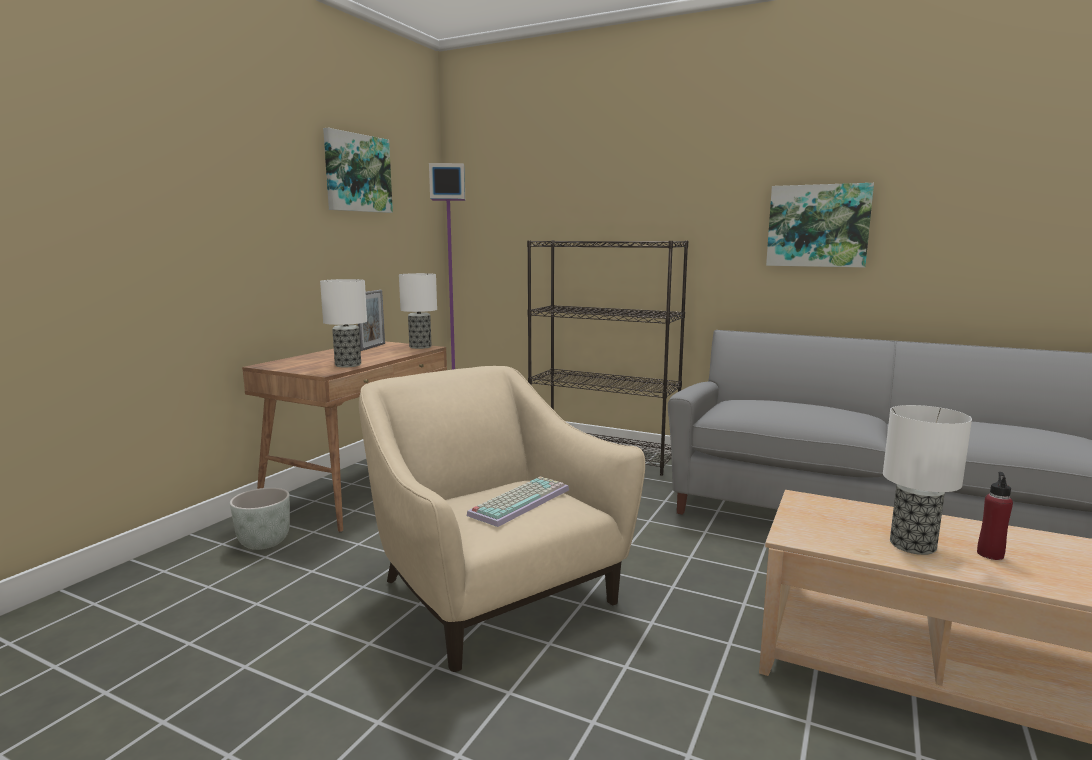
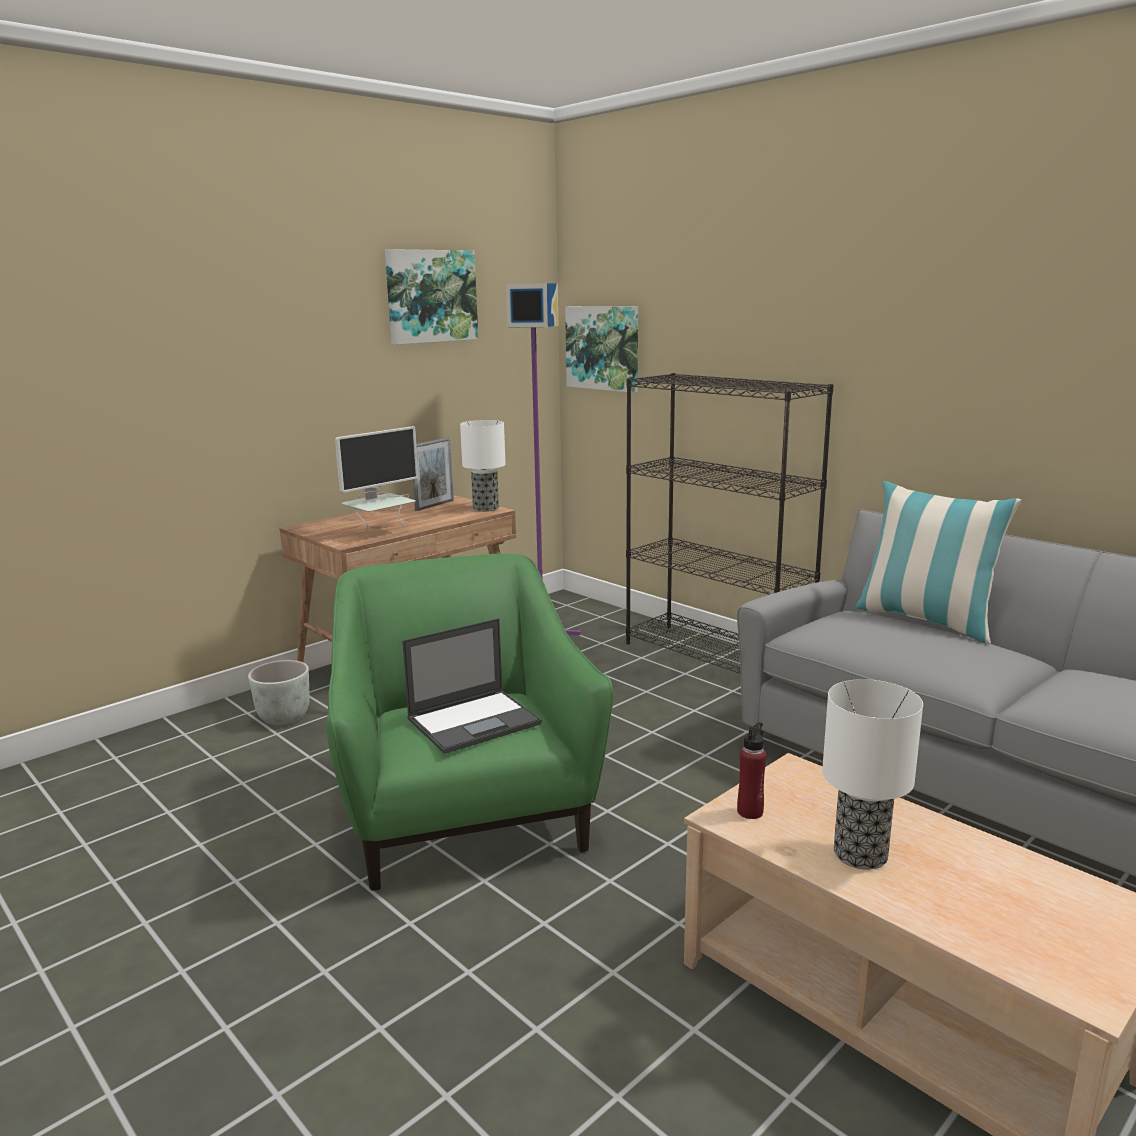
camera: 20 degrees right, 5 degrees up
(348, 365) = (381, 533): table lamp -> monitor
(492, 593) = (465, 813): beige armchair -> green armchair
(519, 501) = (475, 721): keyboard -> laptop
(789, 399) = (926, 620): none -> pillow
(818, 226) = (1007, 373): picture -> picture (603, 348)
(990, 554) = (949, 885): red bottle -> red bottle (750, 812)

